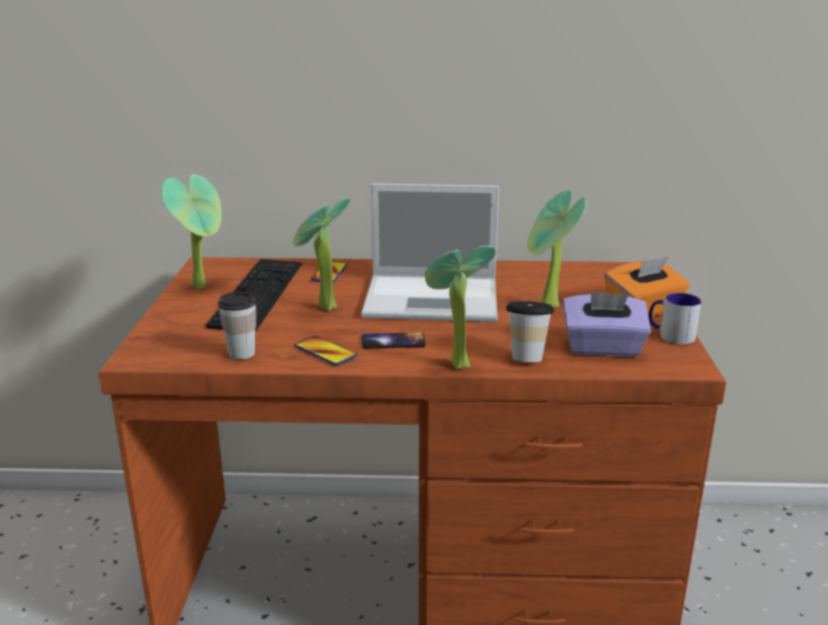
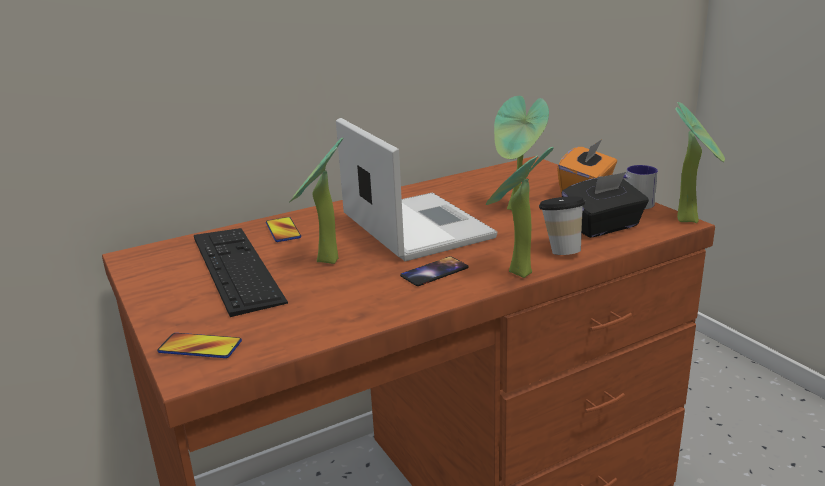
camera: 30 degrees left, 0 degrees up
(203, 286) = (162, 278): potted plant -> potted plant (690, 219)
(241, 353) = (305, 328): cup -> none
(325, 352) = (387, 300): phone -> phone (200, 347)
(434, 299) = (414, 226): laptop -> laptop turned 90 degrees counterclockwise
(602, 348) = (603, 227): purple tissue box -> black tissue box

